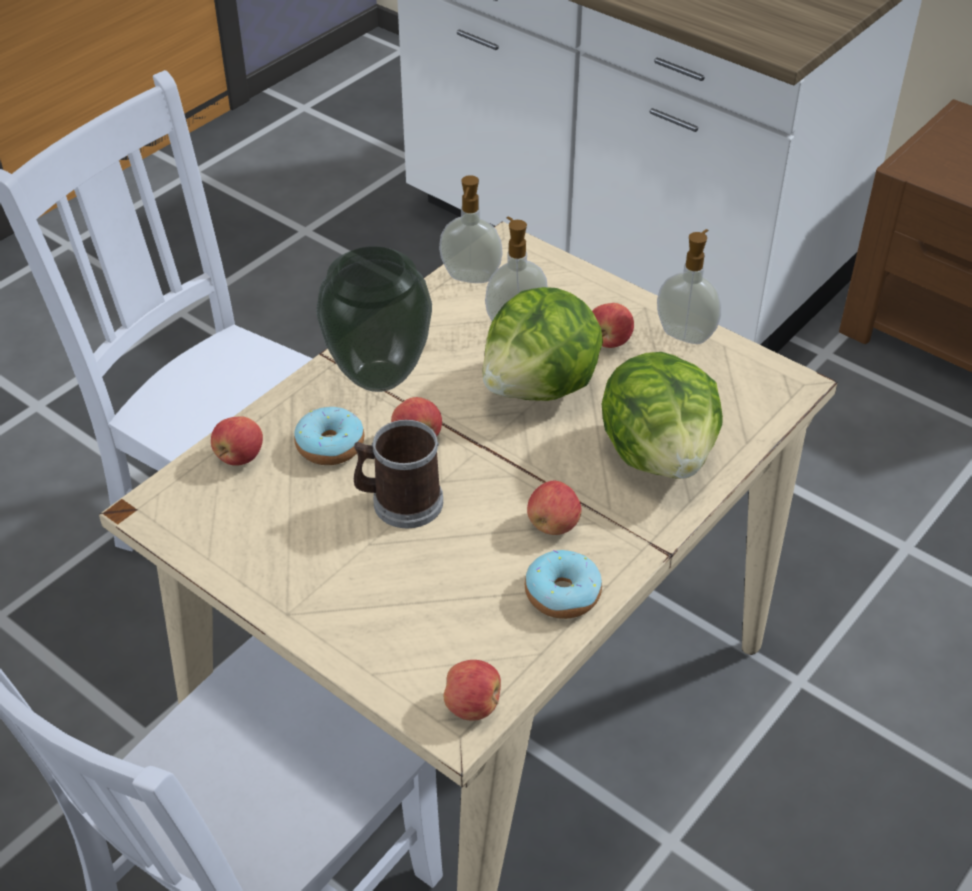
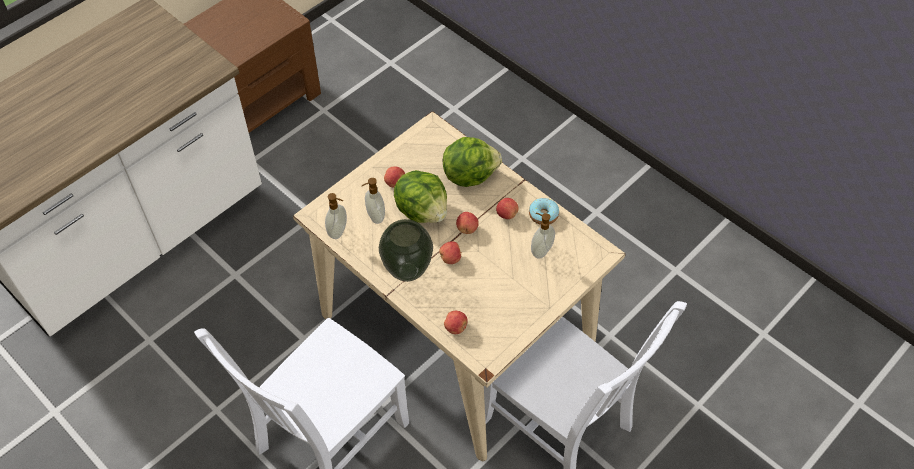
camera: 85 degrees left, 10 degrees up
(330, 445) = (452, 292): donut -> none
(399, 502) = (490, 266): mug -> none
(473, 705) = (596, 247): apple -> apple (467, 228)
(686, 334) = (394, 155): soap dispenser -> soap dispenser (540, 250)

